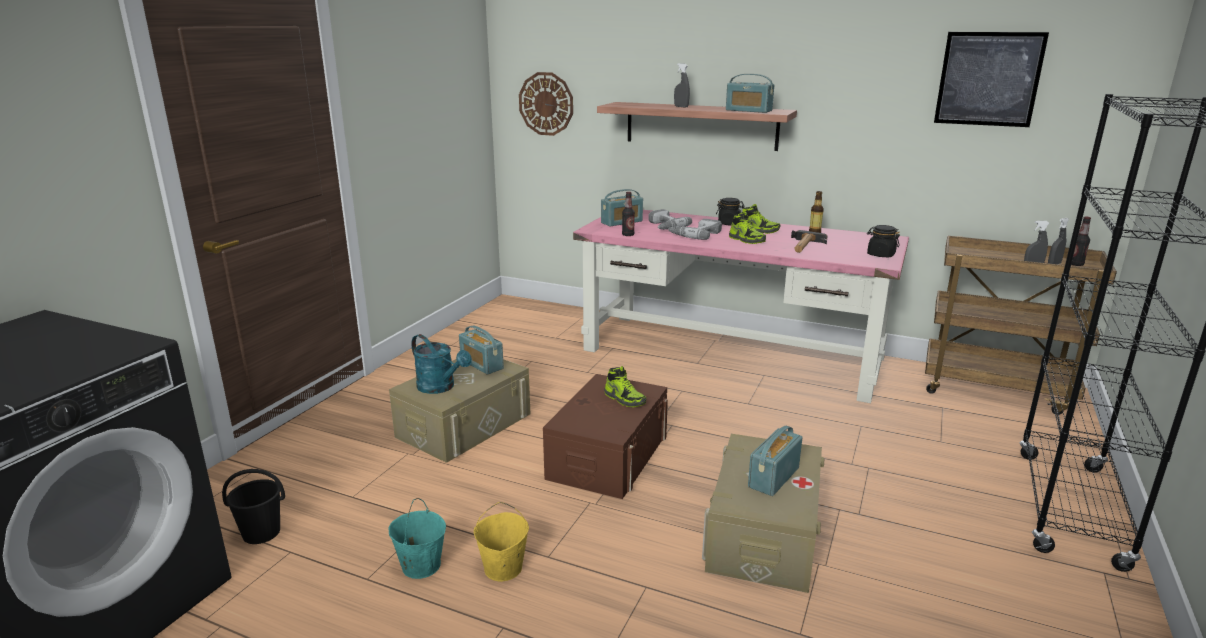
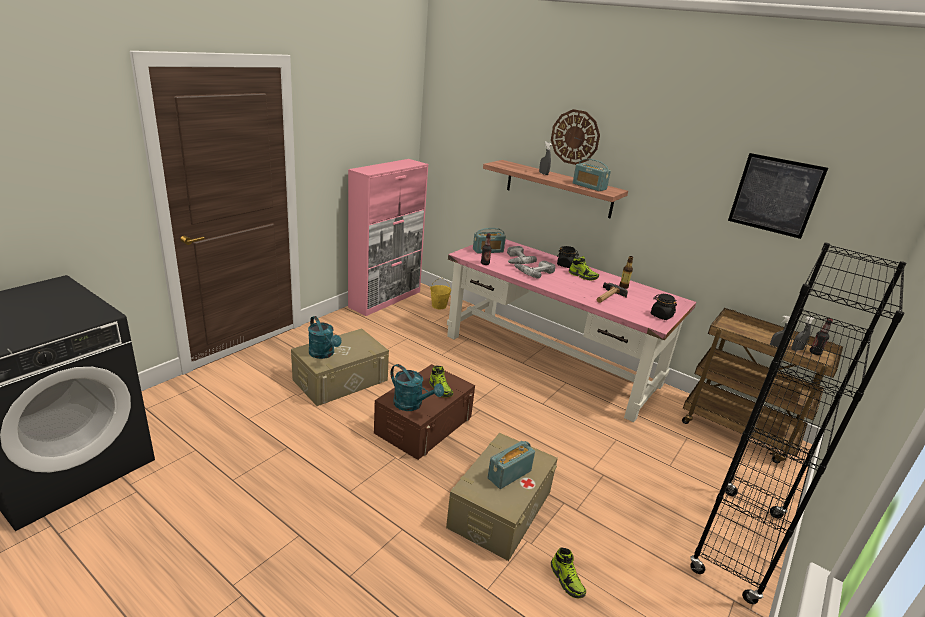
camera: 10 degrees right, 5 degrees up
(261, 533) = (183, 432): black bucket -> none
(420, 566) = (268, 478): turquoise bucket -> none
(478, 322) = (385, 299): none -> pink cabinet
(481, 364) = (359, 341): radio -> none
(503, 569) = (317, 493): yellow bucket -> yellow bucket (439, 306)
(546, 104) = (455, 152): wall clock -> wall clock (575, 137)
(598, 423) = (412, 405): none -> turquoise watering can
(747, 240) = (568, 284): shoe -> shoe (567, 580)

